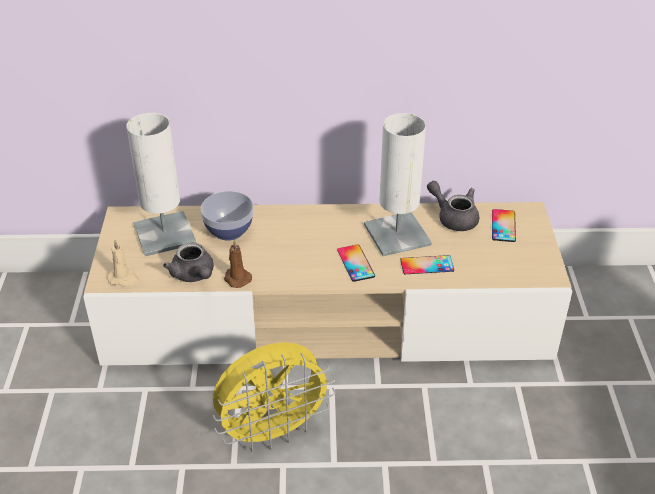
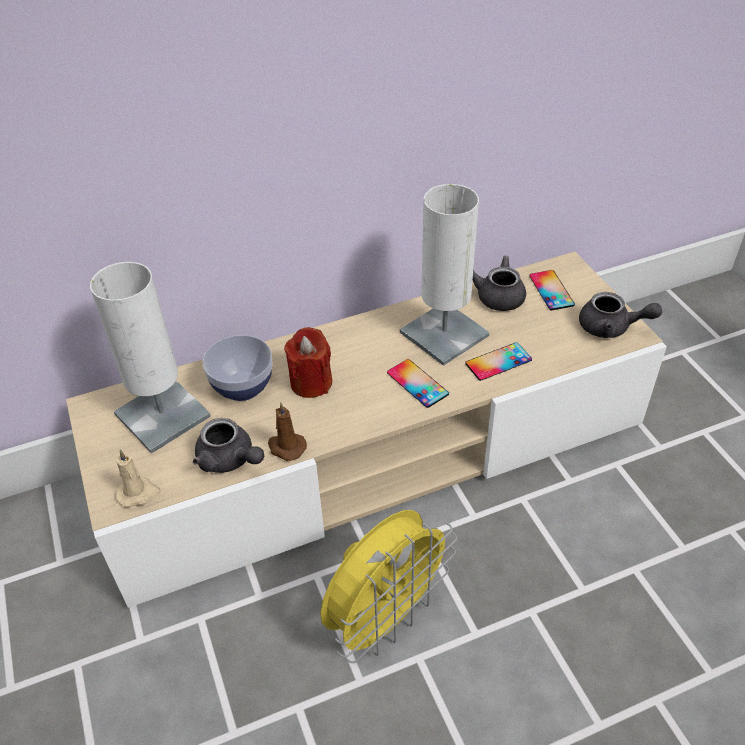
camera: 20 degrees left, 5 degrees up
(278, 241) = (311, 382): none -> red candle
(534, 265) = (611, 328): none -> grey teapot

